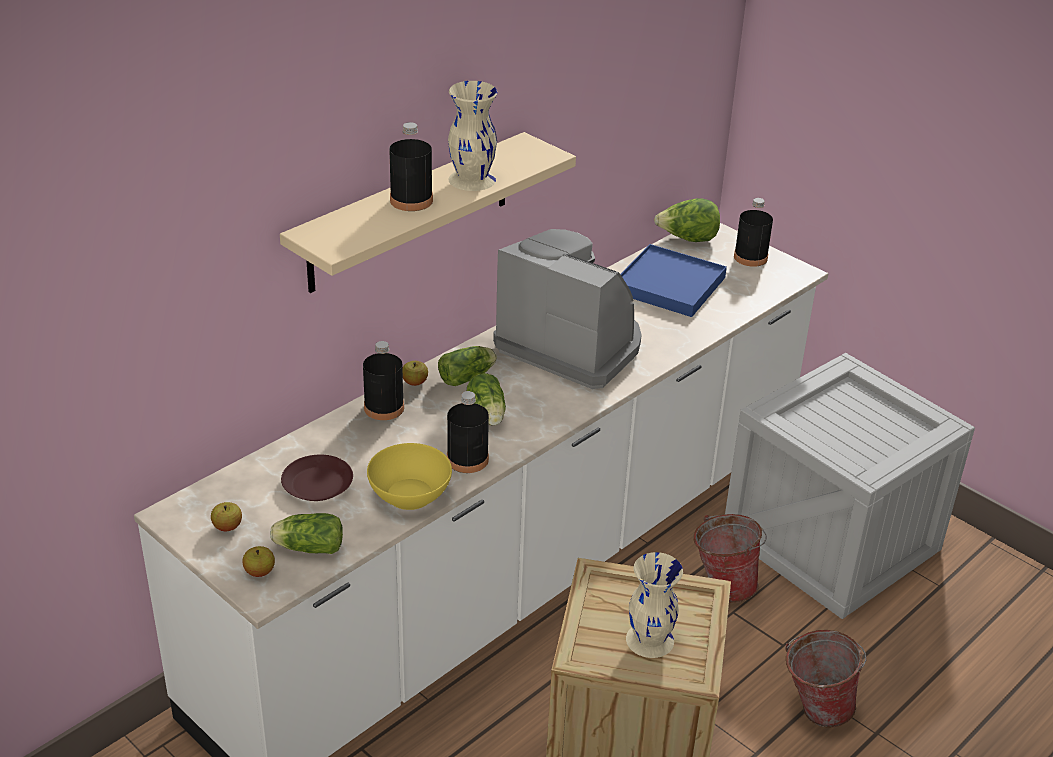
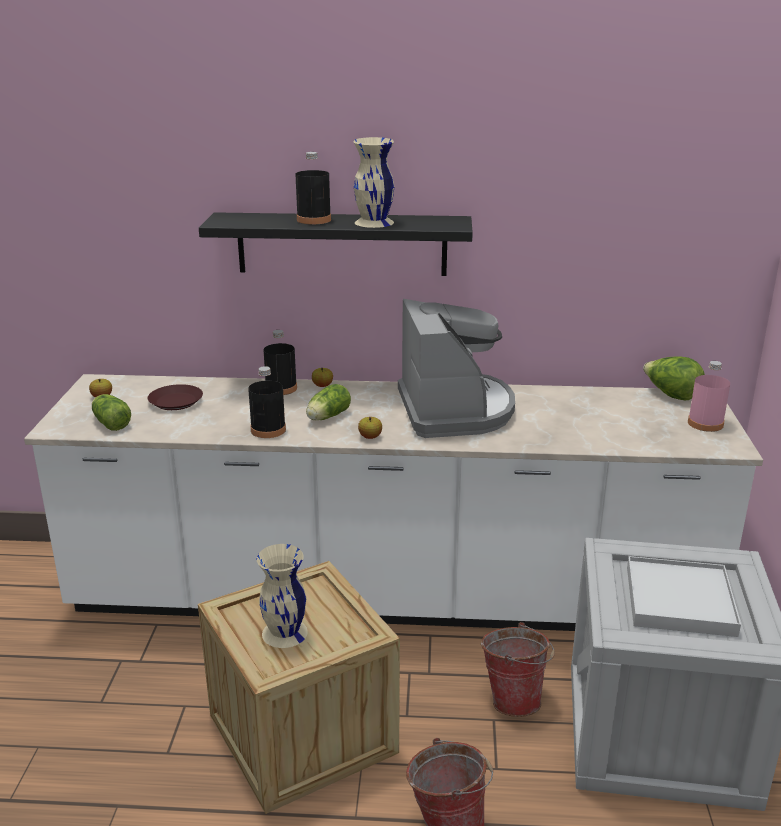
camera: 50 degrees right, 10 degrees down
(259, 572) = (71, 420): apple -> apple (370, 437)
(409, 495) = (204, 428): yellow bowl -> none
(410, 212) = (342, 244): beige shelf -> black shelf
(468, 377) = (357, 396): lettuce -> none
(669, 285) = (598, 411): blue tray -> none
(750, 257) = (705, 423): black bottle -> pink bottle
(854, 423) = (680, 601): none -> white tray

